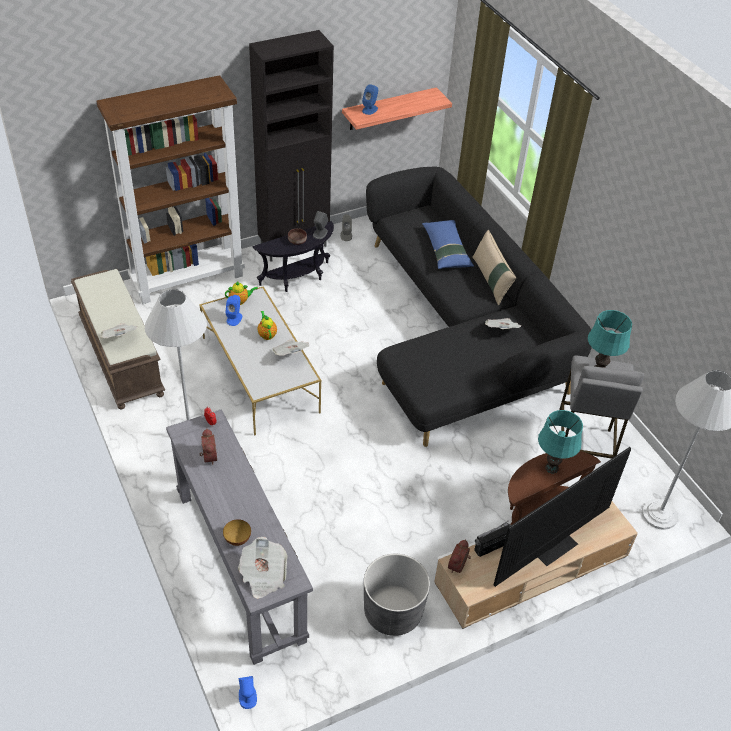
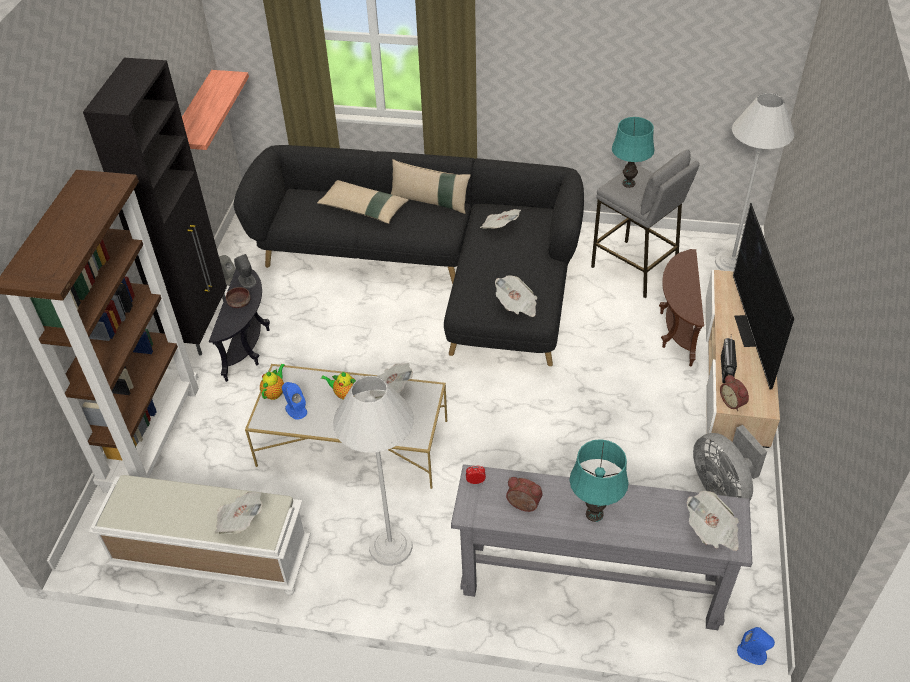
camera: 50 degrees left, 0 degrees up
(120, 356) = (210, 557): brown bench -> white bench
(237, 540) = (653, 531): bowl -> none
(370, 109) = (192, 124): blue speaker -> none
(393, 612) = (722, 488): grey planter -> grey fan
(426, 379) = (516, 305): none -> newspaper
(446, 250) = (363, 208): blue pillow -> beige pillow
(551, 468) = (682, 281): turquoise table lamp -> turquoise table lamp (594, 514)

